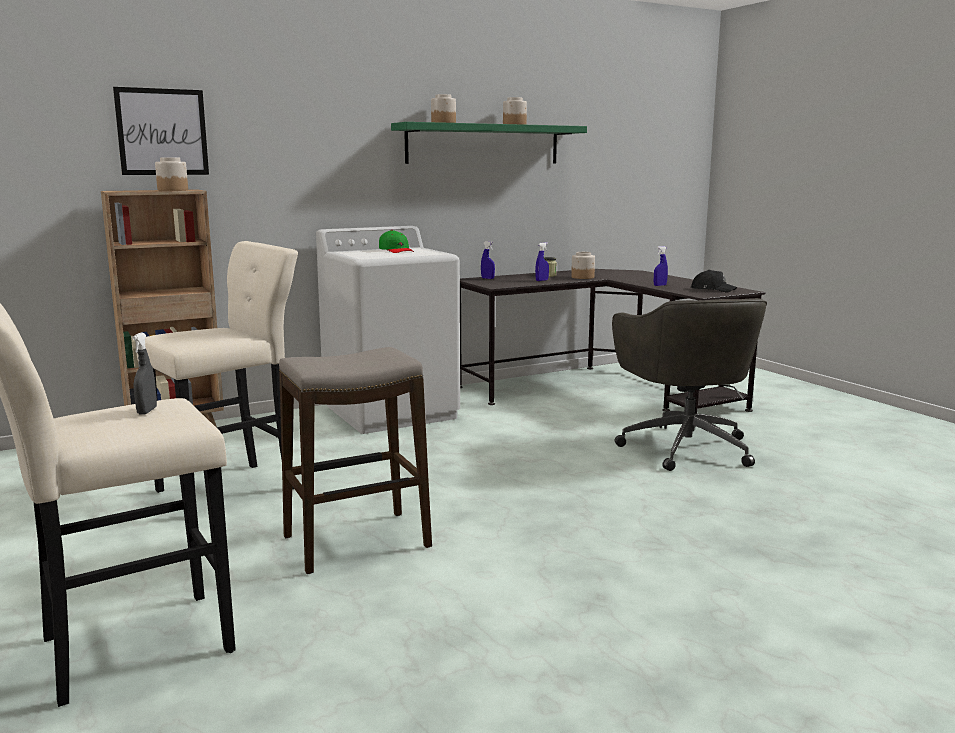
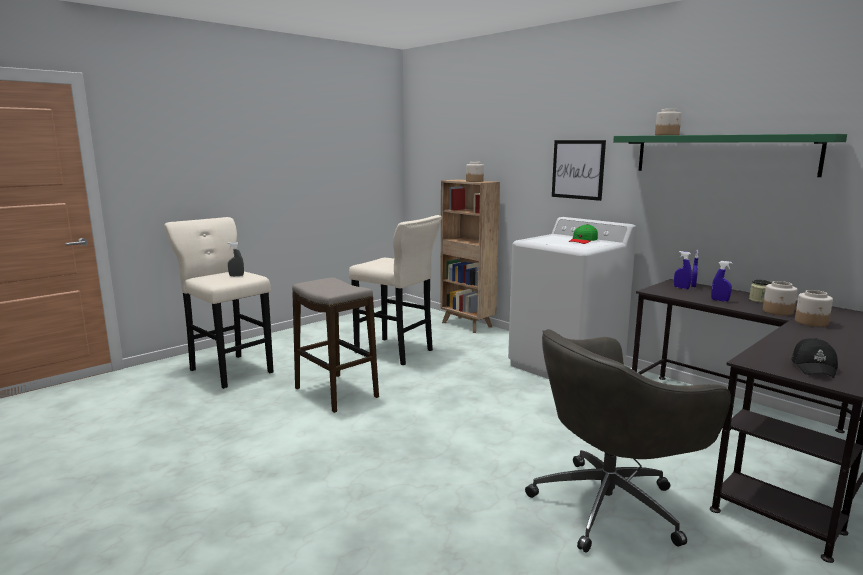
camera: 75 degrees right, 0 degrees up
(162, 132) = (489, 146): picture -> picture (578, 169)
(515, 124) = (748, 134): jar -> jar (811, 322)
(660, 285) = (790, 342): blue spray bottle -> blue spray bottle (681, 288)

